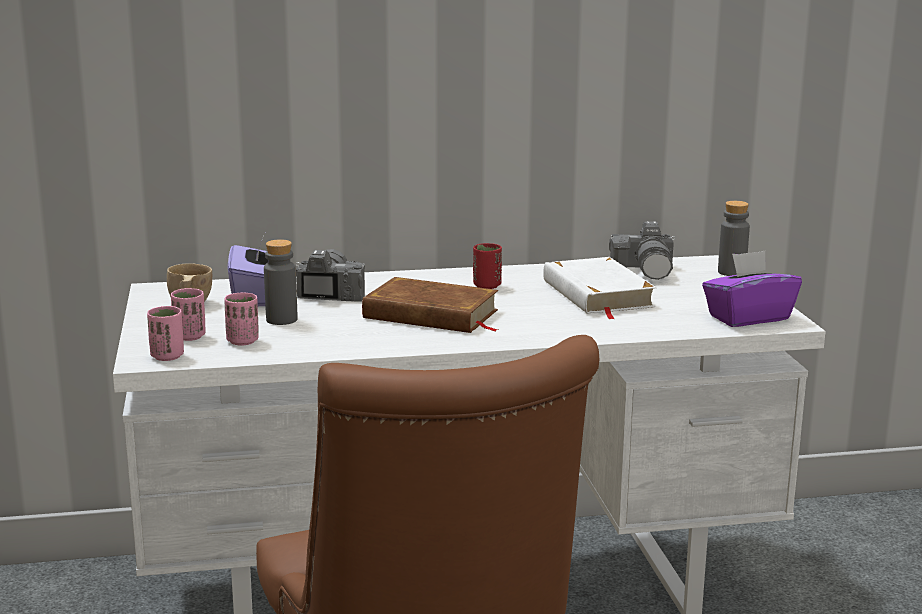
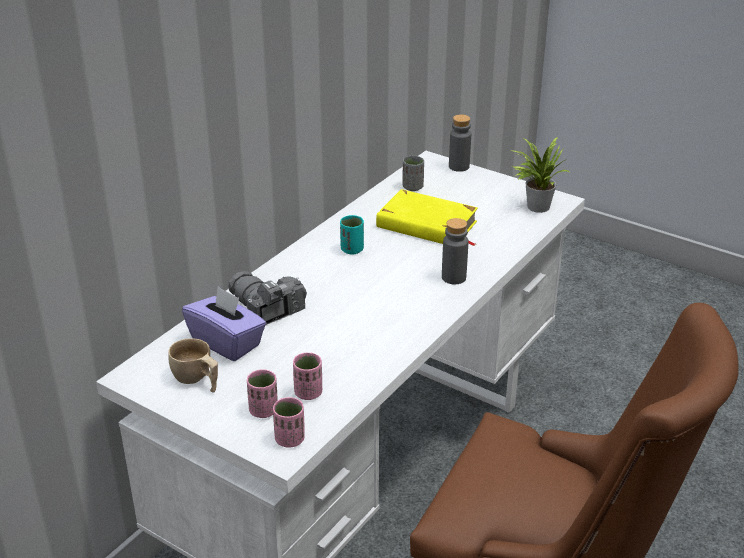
camera: 45 degrees left, 15 degrees up
(281, 320) = (290, 356): grey bottle -> grey bottle (453, 277)
(431, 315) = (372, 297): brown book -> none
(487, 286) = (352, 250): red cup -> turquoise cup
(597, 294) = (427, 225): white book -> yellow book
(646, 270) = (412, 187): camera -> grey cup
(748, 317) = (535, 206): purple tissue box -> potted plant

